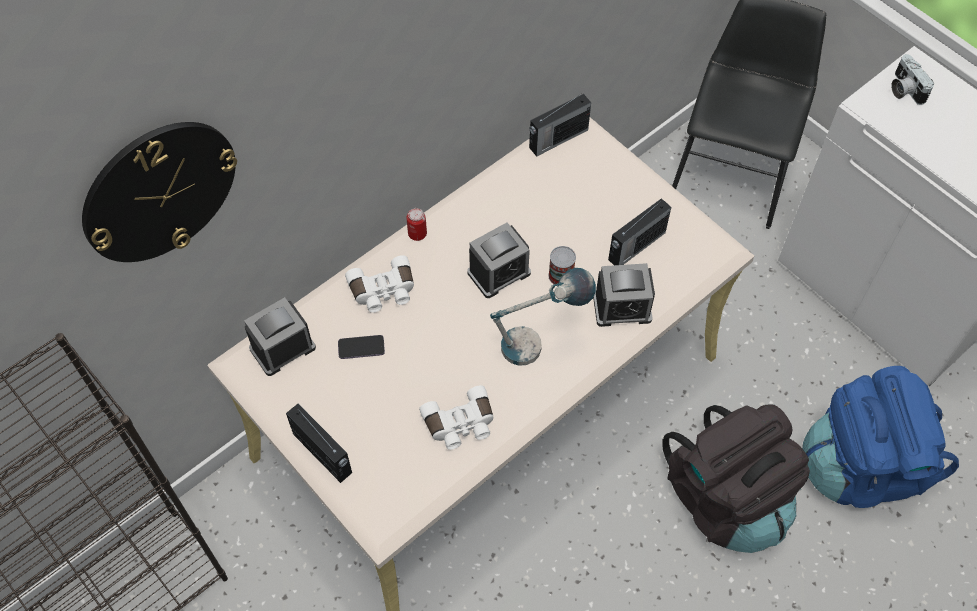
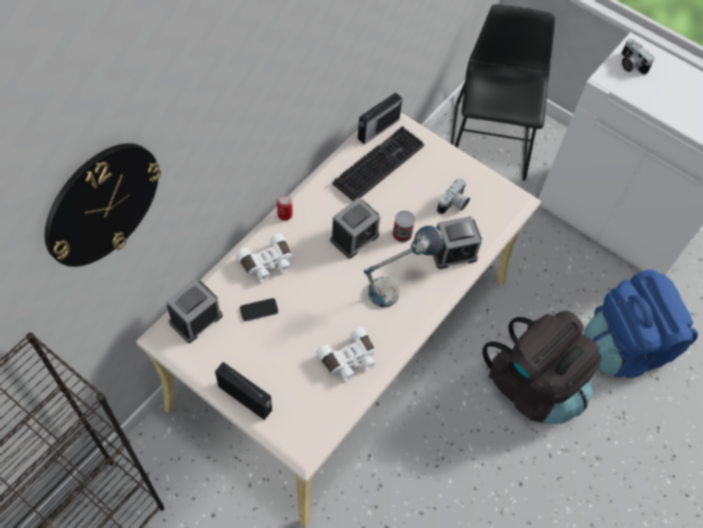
camera: 15 degrees left, 0 degrees up
(549, 182) = (378, 163): none -> keyboard
(635, 246) = (453, 204): radio -> camera

